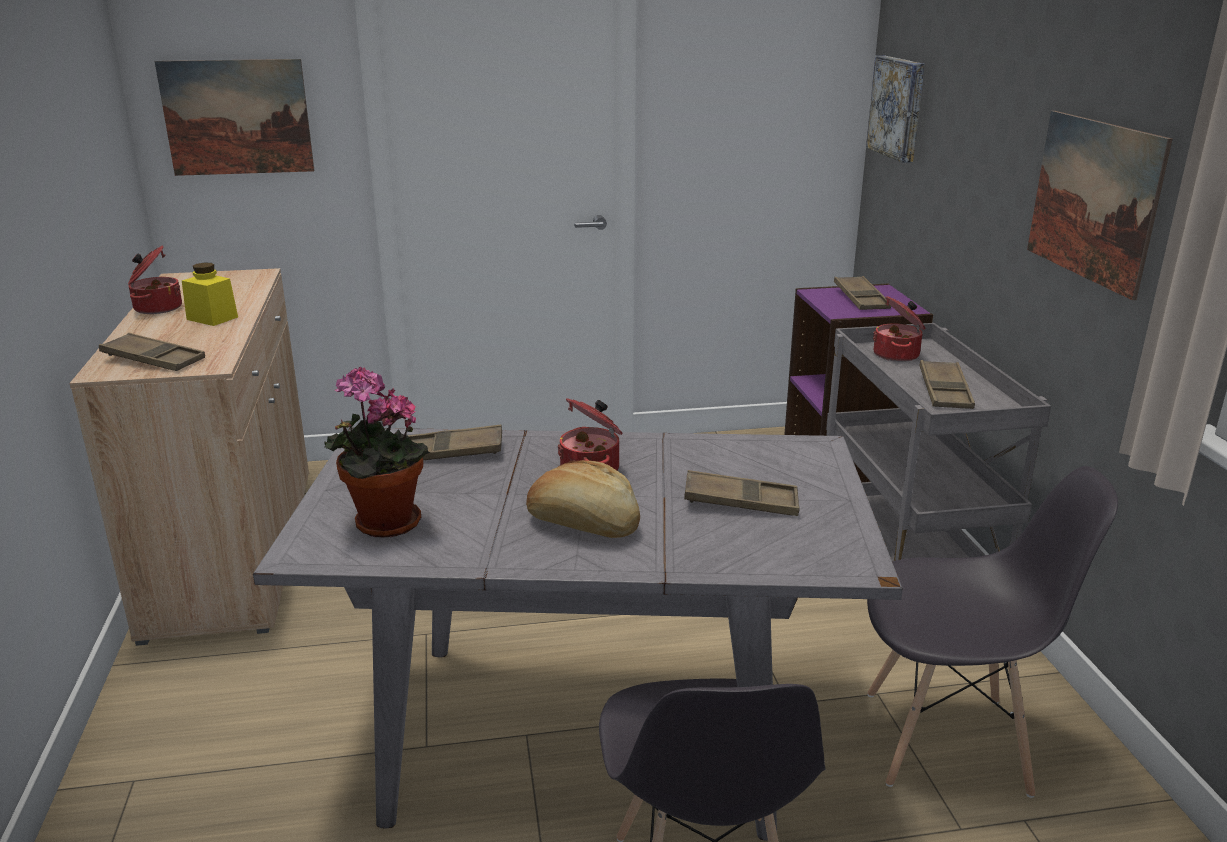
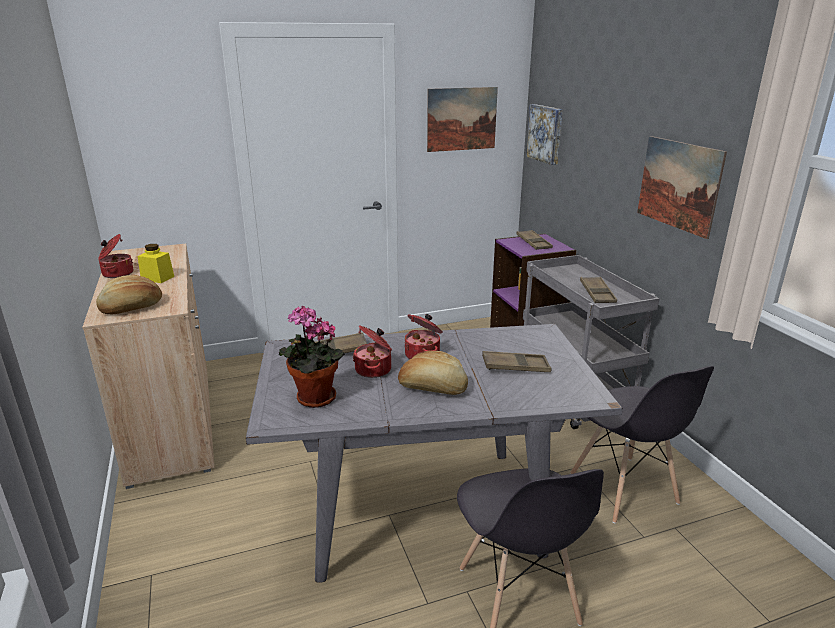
camera: 10 degrees left, 0 degrees up
(153, 359) = (132, 307): brown tray -> bread
(237, 117) = (153, 150): picture -> picture (461, 119)
(897, 355) = (563, 274): cooking pot -> cooking pot (374, 370)
(948, 742) = (623, 489): grey chair -> grey chair turned 75 degrees clockwise

